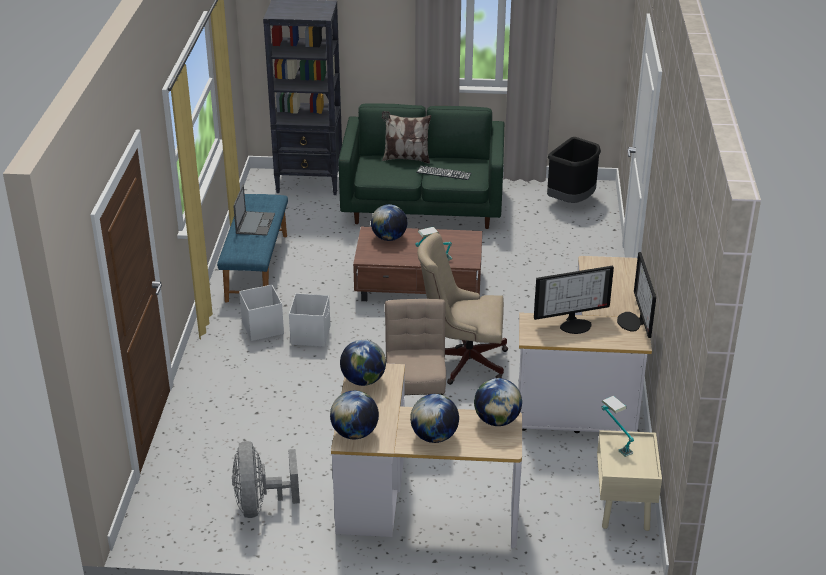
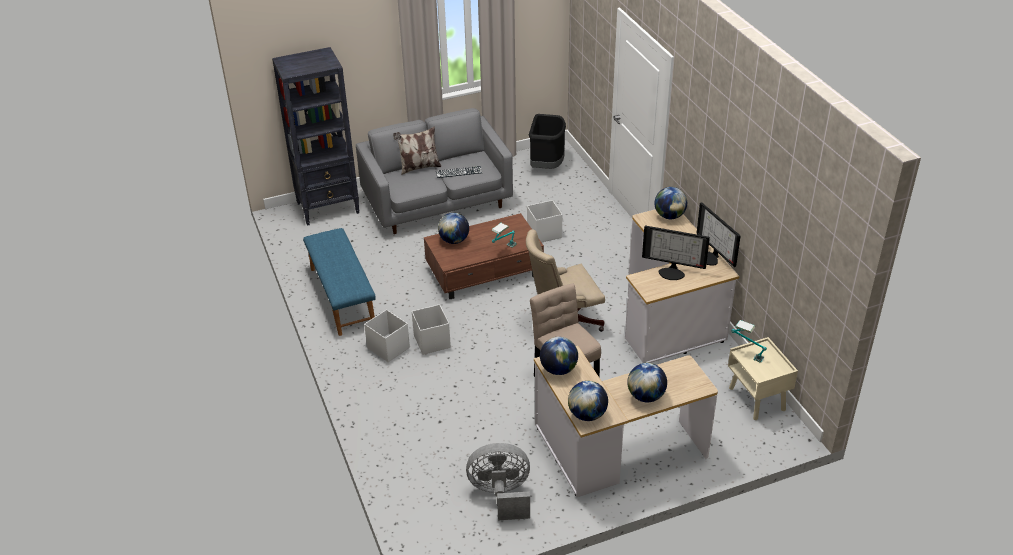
camera: 25 degrees left, 5 degrees up
(255, 223) = (338, 260): laptop -> none
(260, 504) = (501, 495): grey fan -> grey fan turned 120 degrees clockwise
(423, 207) = (437, 203): green sofa -> grey sofa
(497, 420) = (679, 367): globe -> globe (669, 216)
(513, 266) = (543, 233): none -> white storage box
(575, 324) = (672, 272): monitor -> monitor turned 60 degrees clockwise

